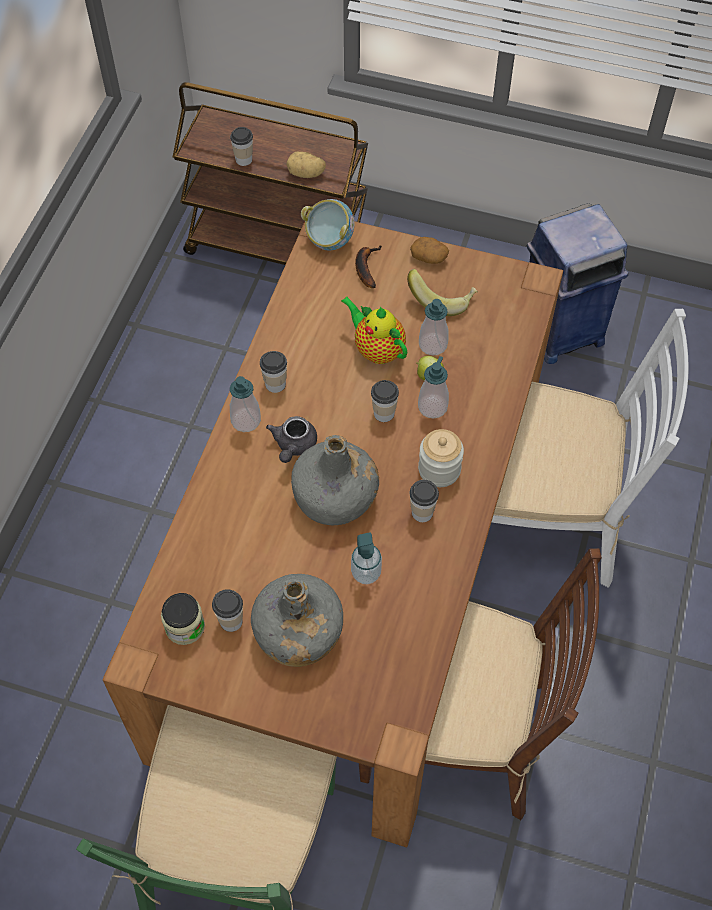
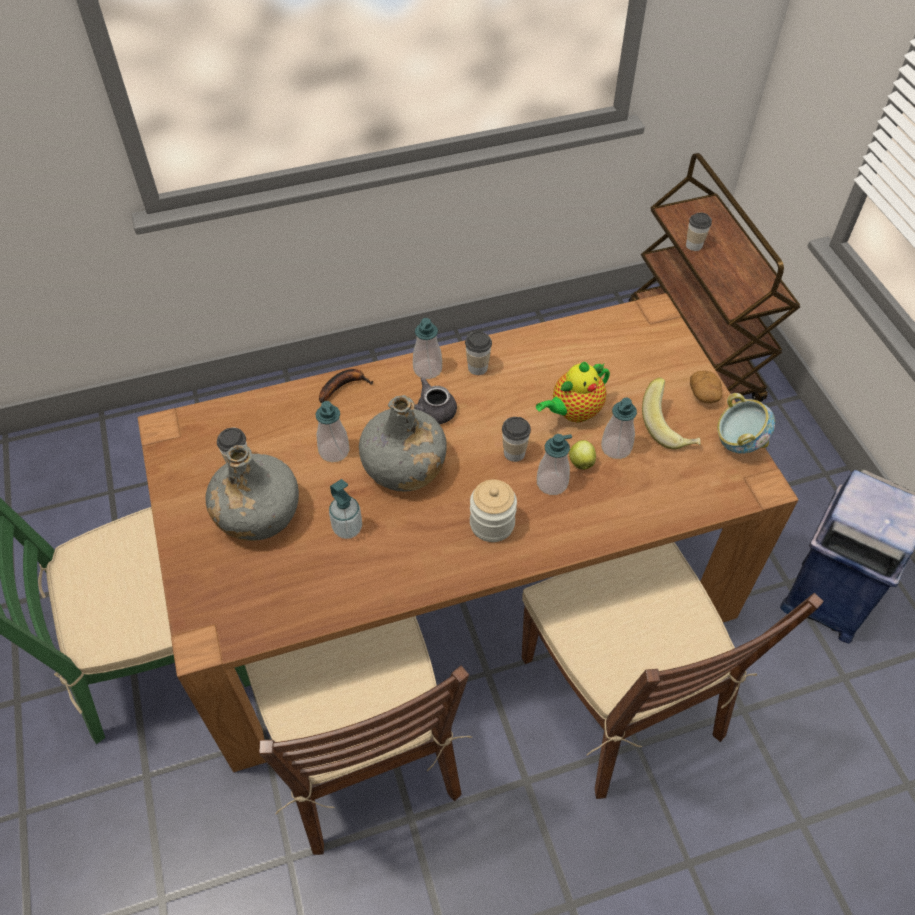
camera: 55 degrees right, 5 degrees down
(185, 627) = (214, 438): jar -> none
(277, 539) = (334, 451): none -> soap dispenser
(306, 174) = (723, 288): potato -> none
(329, 241) = (649, 321): bowl -> bowl (738, 442)
(365, 267) = (648, 359): banana -> banana (344, 386)
(377, 349) = (573, 412): teapot -> teapot turned 135 degrees counterclockwise
(422, 512) = (438, 535): cup -> none
(544, 516) = (622, 698): white chair -> brown chair

